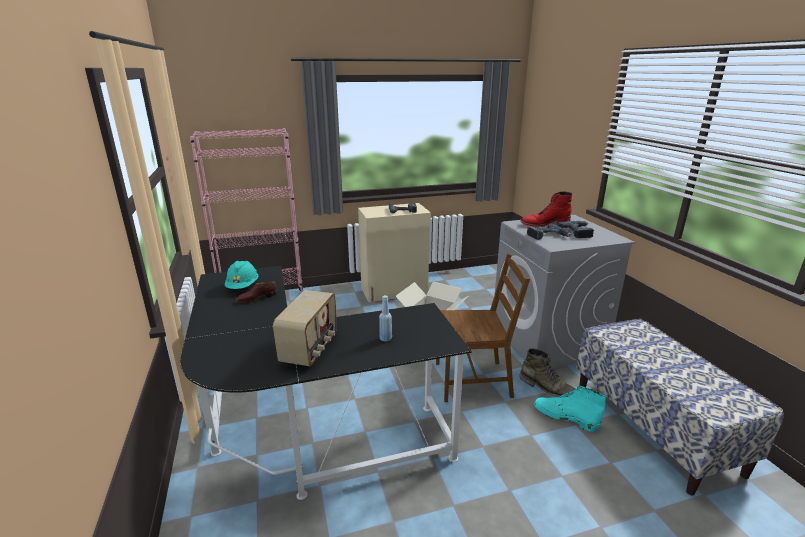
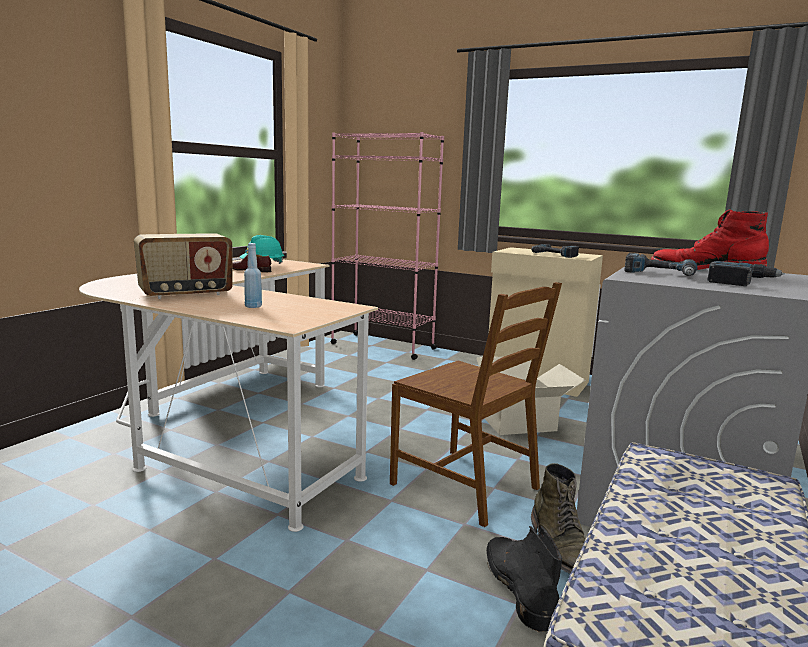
camera: 45 degrees right, 10 degrees down
(303, 428) = (232, 432): black desk -> beige desk
(564, 417) = (518, 586): turquoise boot -> black boot

